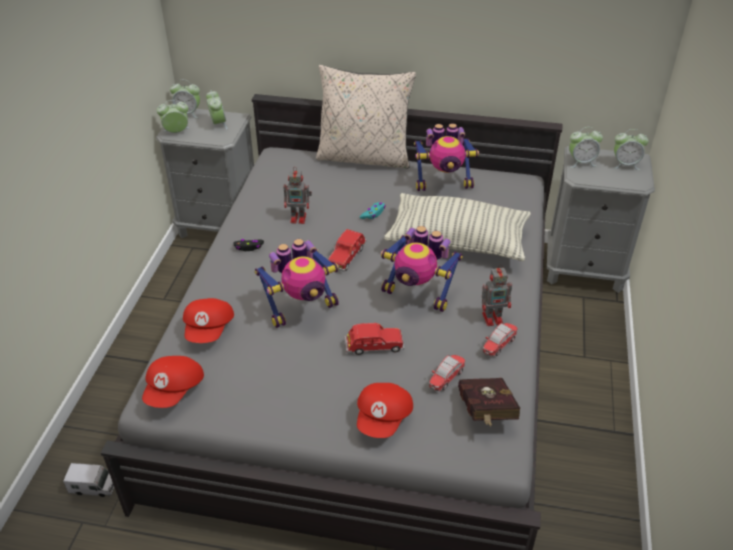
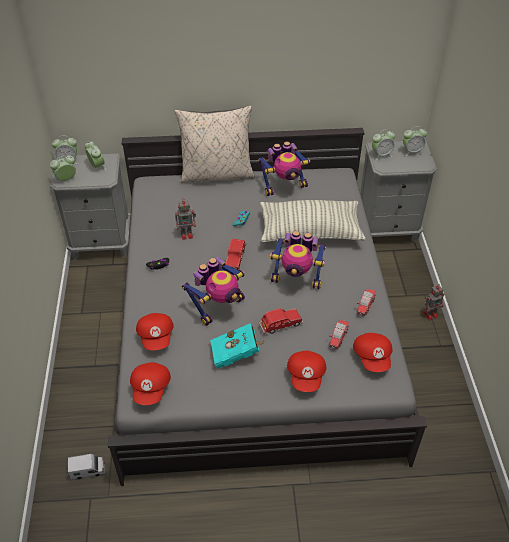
camera: 15 degrees left, 5 degrees up
(302, 370) = (237, 354): none -> turquoise book
(485, 413) = (373, 357): red book -> red cap
(493, 318) = (355, 286): toy robot -> toy robot (431, 314)

